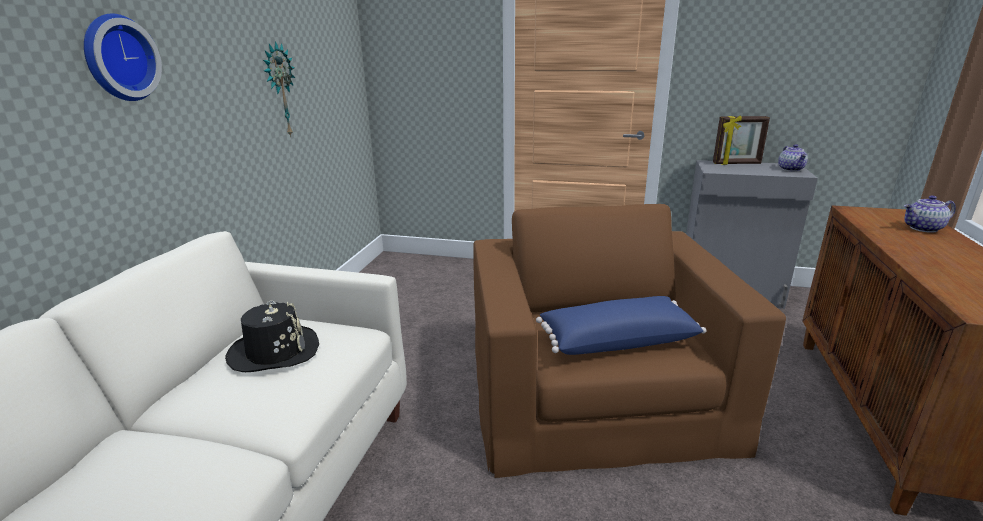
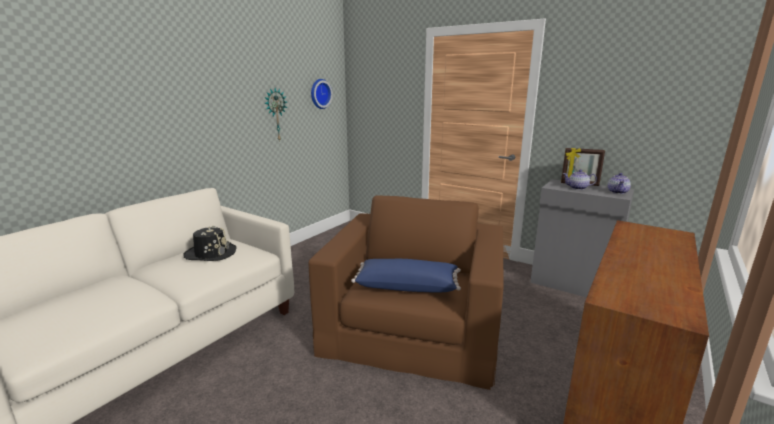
camera: 20 degrees right, 5 degrees down
(118, 58) = (173, 95): wall clock -> wall clock (319, 94)
(923, 229) = (667, 244): teapot -> teapot (577, 188)

